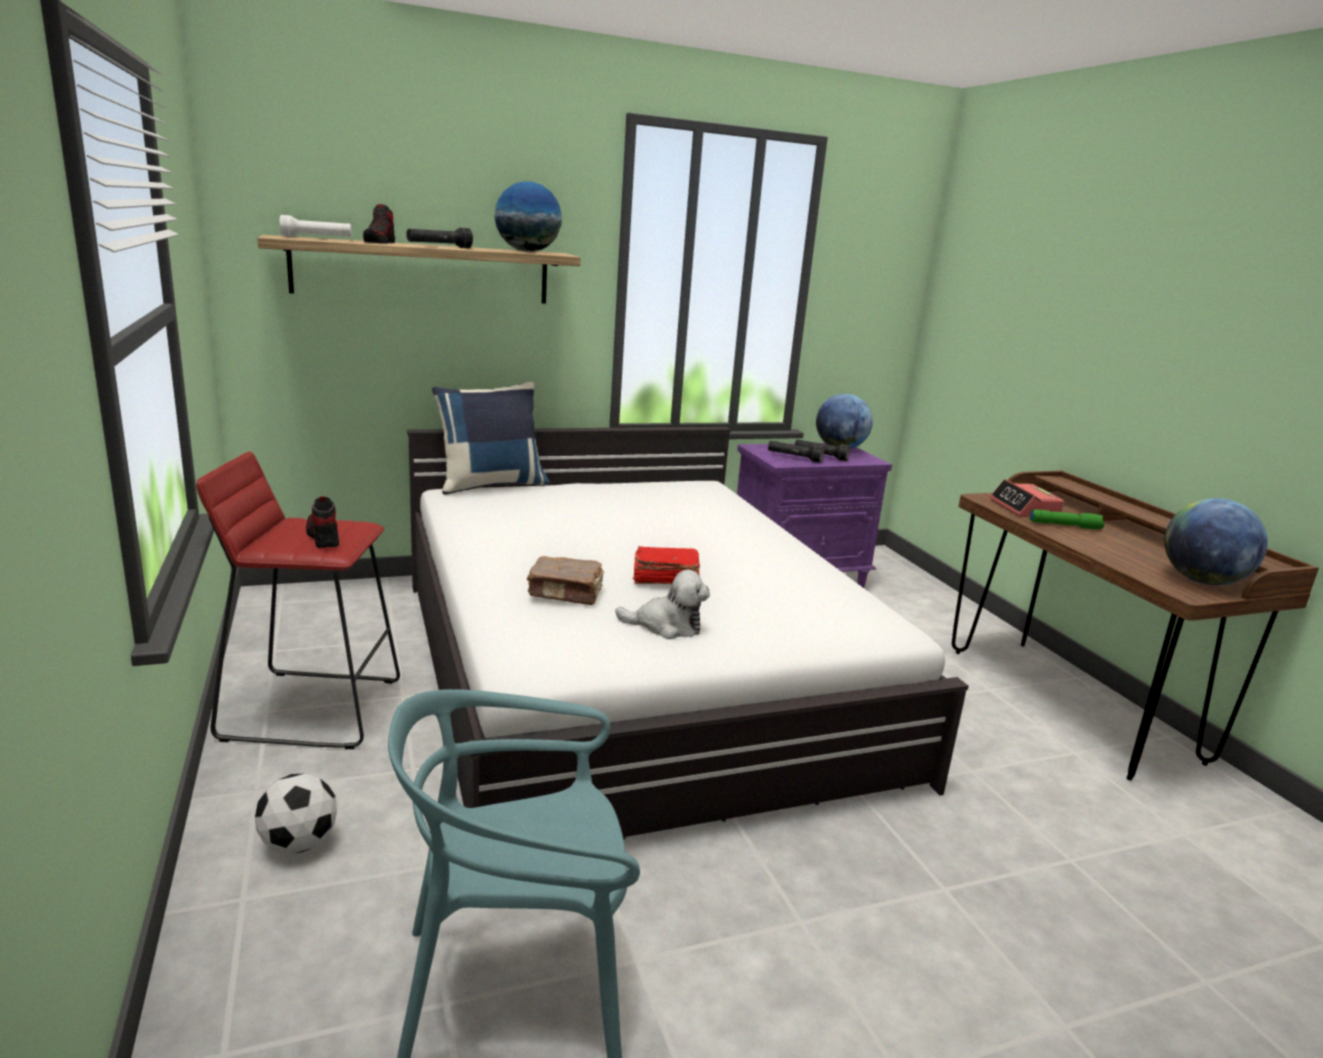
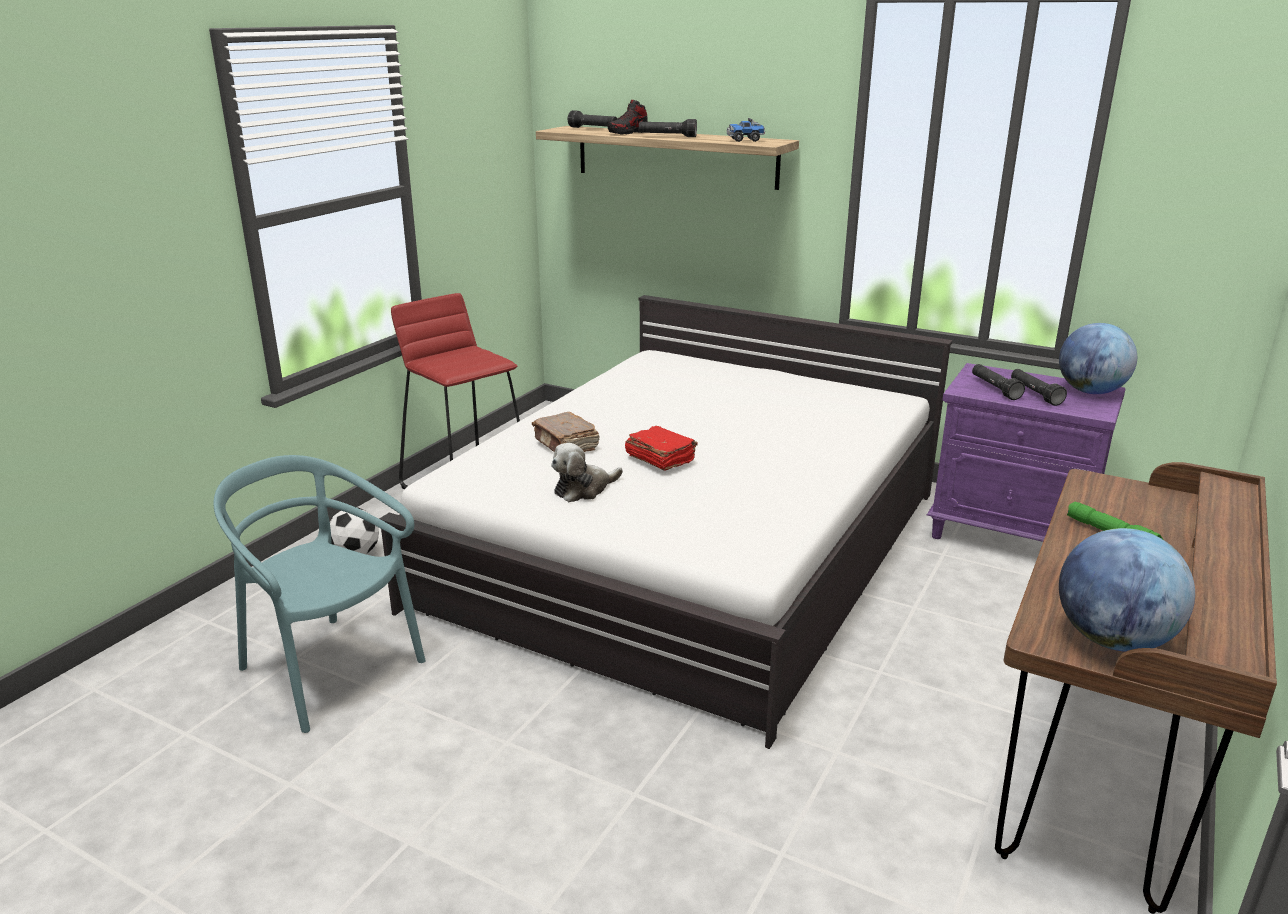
camera: 50 degrees right, 5 degrees up
(317, 238) = (593, 128): white flashlight -> black flashlight
(323, 537) = (461, 362): shoe -> none
(491, 484) = (699, 355): blue pillow -> none
(527, 251) = (745, 140): globe -> toy truck
(666, 626) = (584, 489): plush toy -> plush toy turned 90 degrees clockwise
(1024, 509) = (1113, 505): alarm clock -> none

